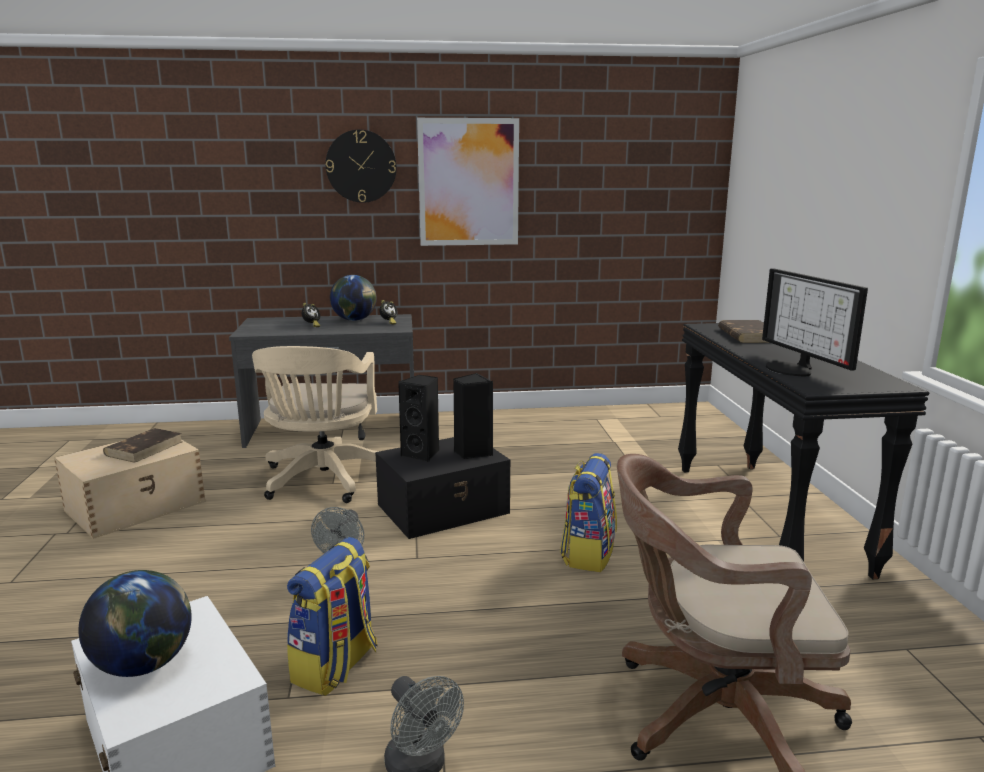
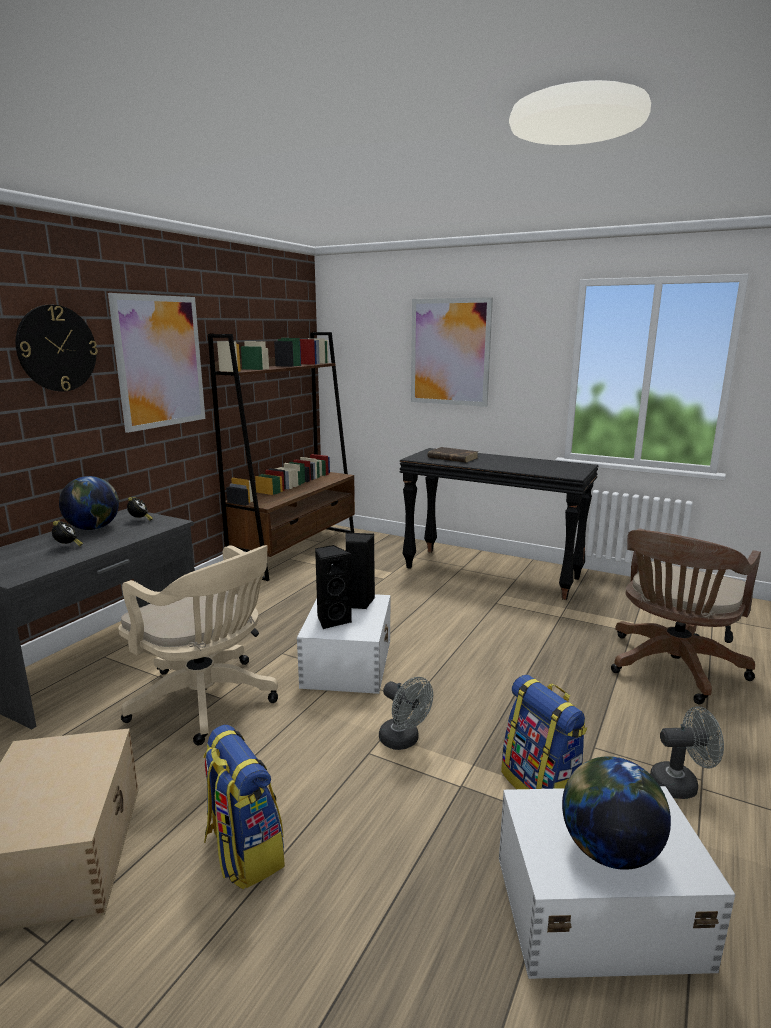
camera: 55 degrees left, 0 degrees up
(144, 448) = (55, 767): brown book -> none
(444, 508) = (348, 662): black storage box -> white storage box
(588, 553) = (477, 636): backpack -> backpack (243, 851)
(619, 415) = (296, 550): none -> brown bookcase
(793, 369) = (533, 469): monitor -> none
(827, 185) = (450, 352): none -> picture

